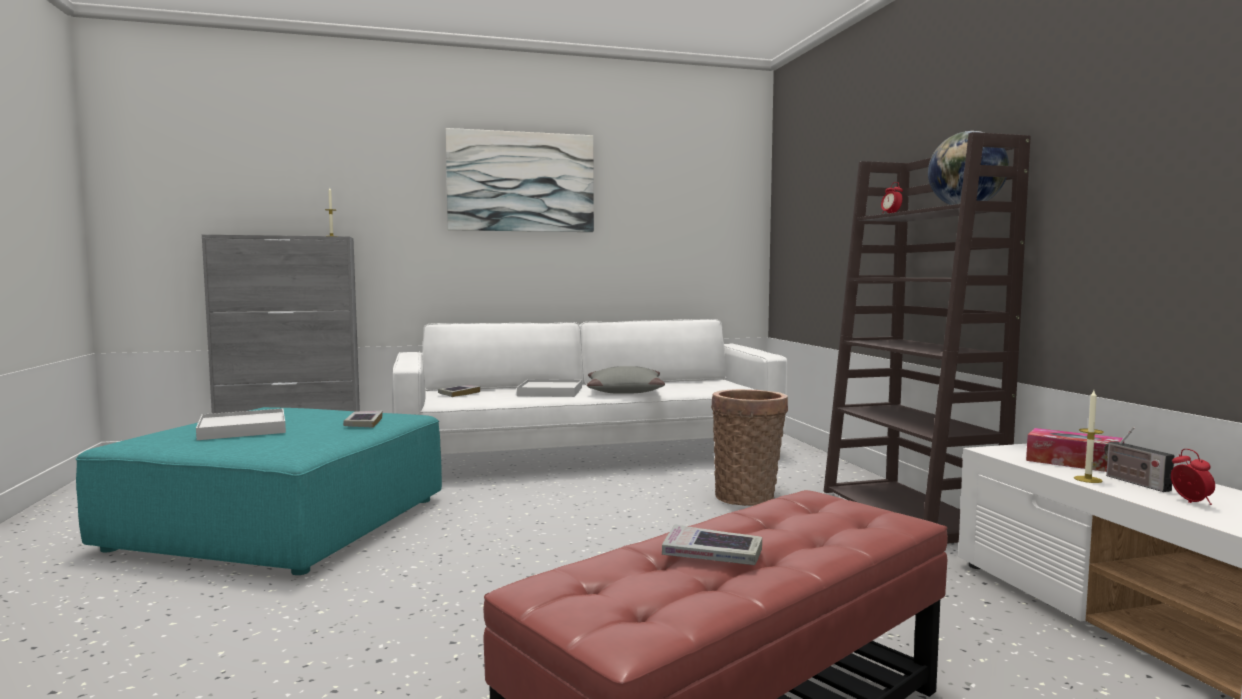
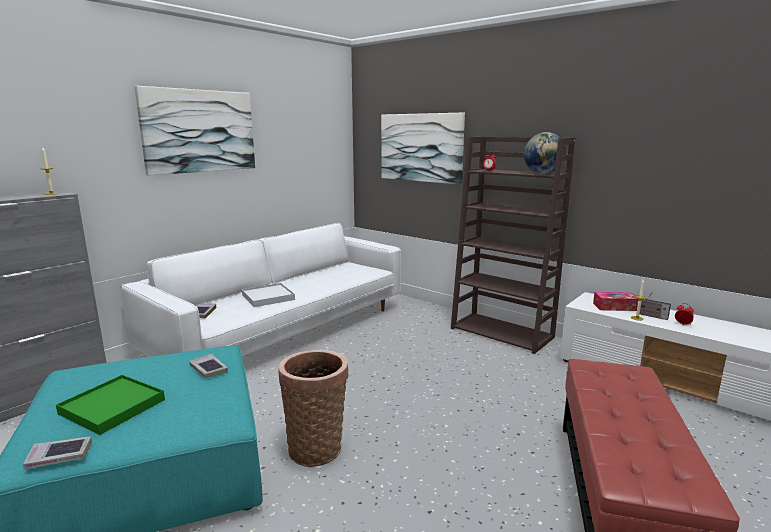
camera: 35 degrees left, 10 degrees up
(242, 429) = (112, 407): white tray -> green tray
(624, 391) = (313, 286): grey pillow -> none
(712, 554) = (634, 424): book -> book (59, 456)
(747, 496) = (421, 342): basket -> basket (317, 447)
(838, 200) = (421, 147): none -> picture

